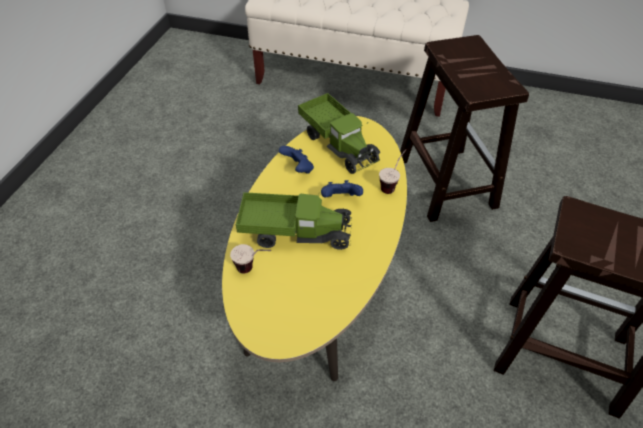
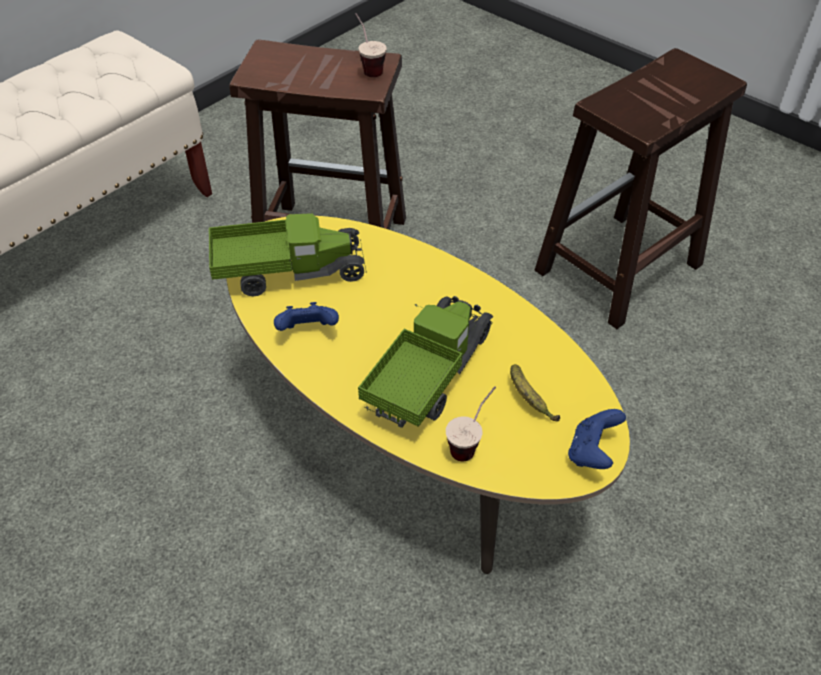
camera: 65 degrees left, 0 degrees up
(303, 288) = (529, 399): none -> banana
(341, 199) = (397, 307): blue game controller -> blue game controller (592, 452)
(392, 184) = (403, 250): cup -> cup (368, 67)

